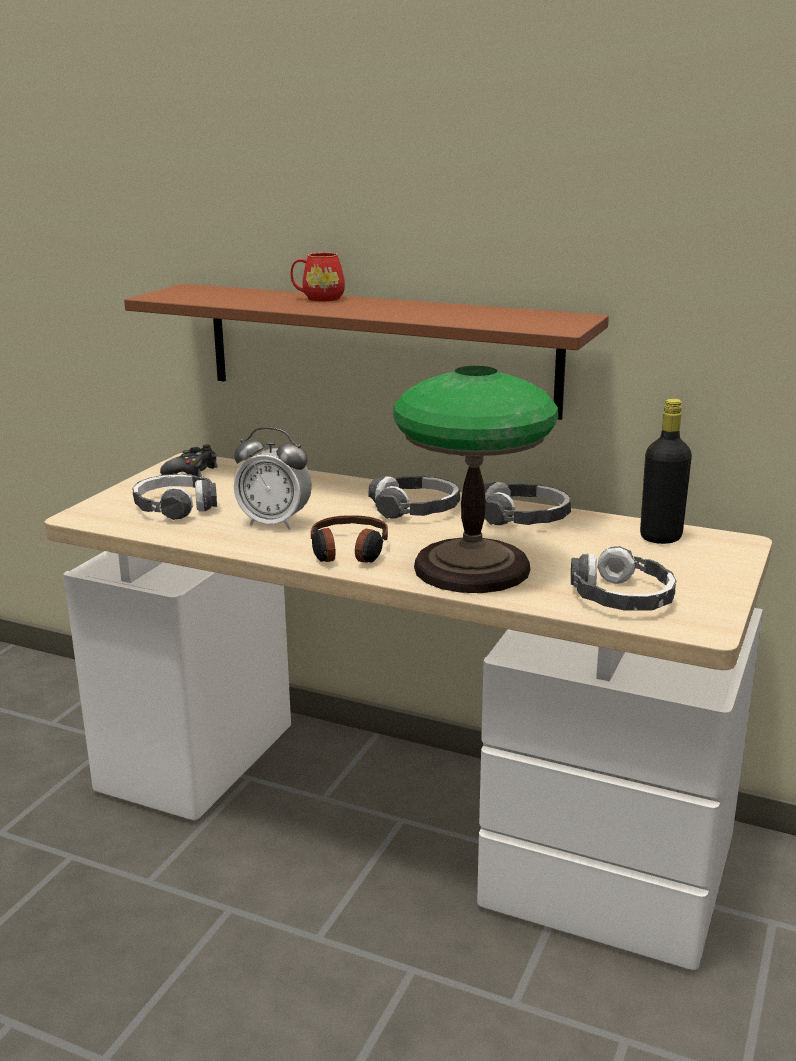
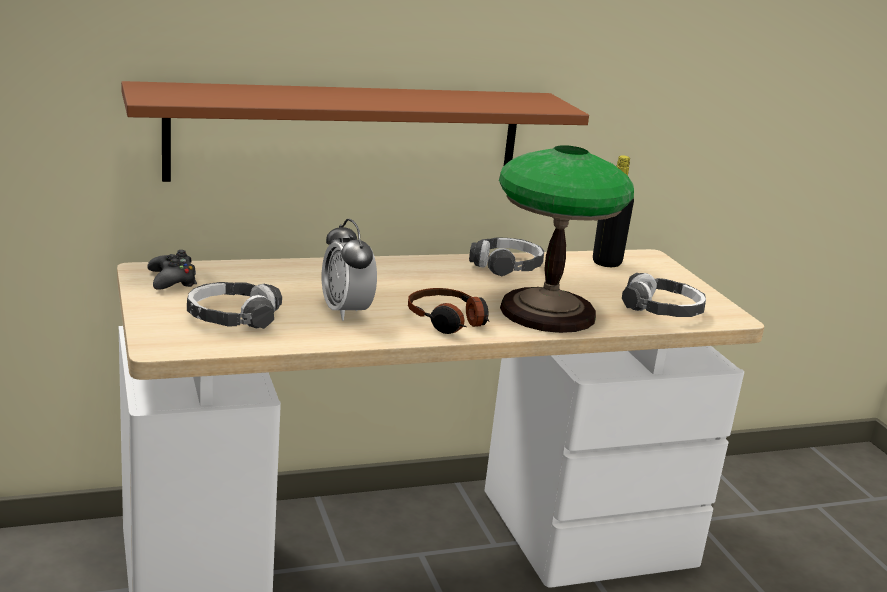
camera: 45 degrees left, 0 degrees up
(274, 523) = (346, 311): alarm clock -> alarm clock turned 90 degrees clockwise
(318, 298) = (309, 91): red mug -> none
(415, 509) = (424, 276): headphones -> none

